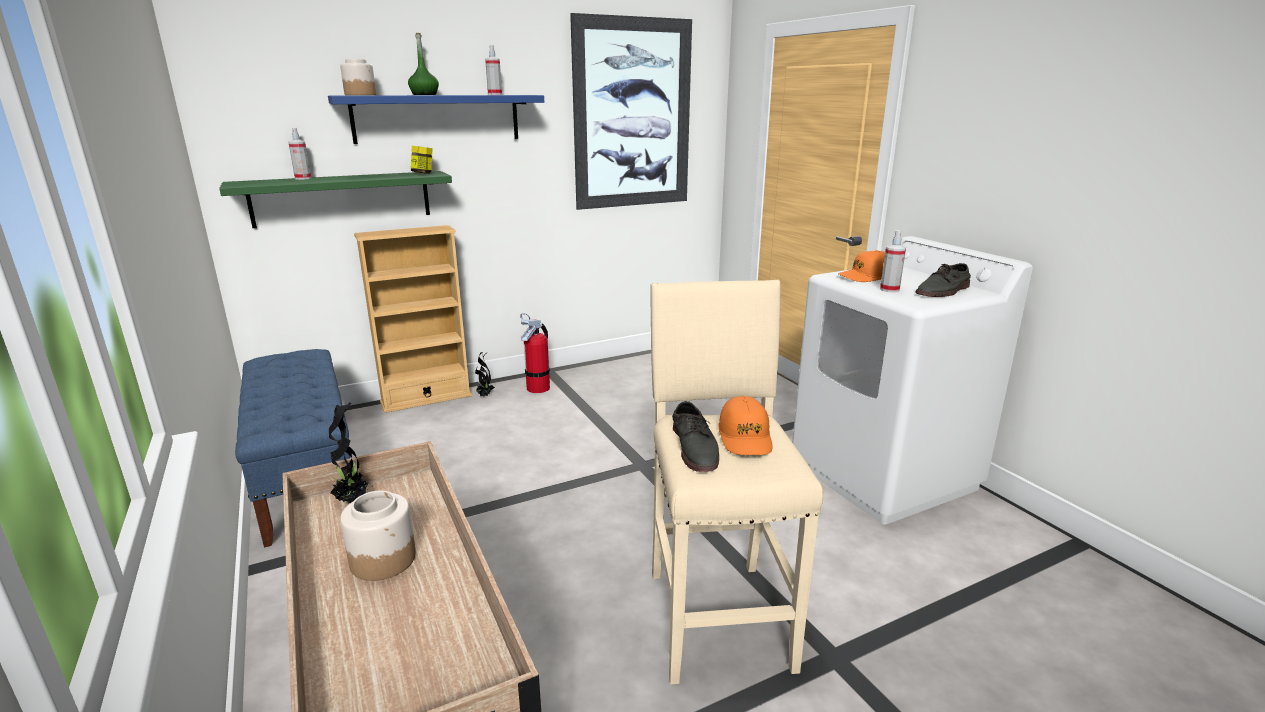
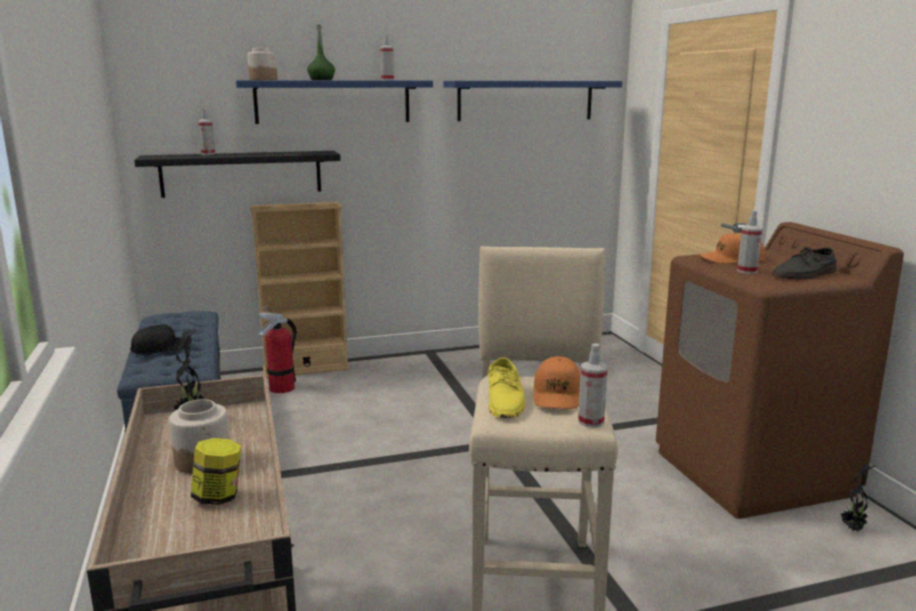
camera: 10 degrees right, 5 degrees down
(277, 398) = (161, 348): none -> black cap
(342, 198) = (241, 173): green shelf -> black shelf
(423, 173) = (315, 152): jar -> jar (219, 497)
(484, 396) = (362, 370): potted plant -> potted plant (853, 529)
(538, 388) = (415, 366): fire extinguisher -> fire extinguisher (282, 388)
(633, 115) = (525, 100): picture -> blue shelf
(695, 448) = (505, 400): grey shoe -> yellow shoe
(792, 467) = (591, 422): none -> spray bottle
(883, 475) = (753, 473): white washing machine -> brown washing machine

